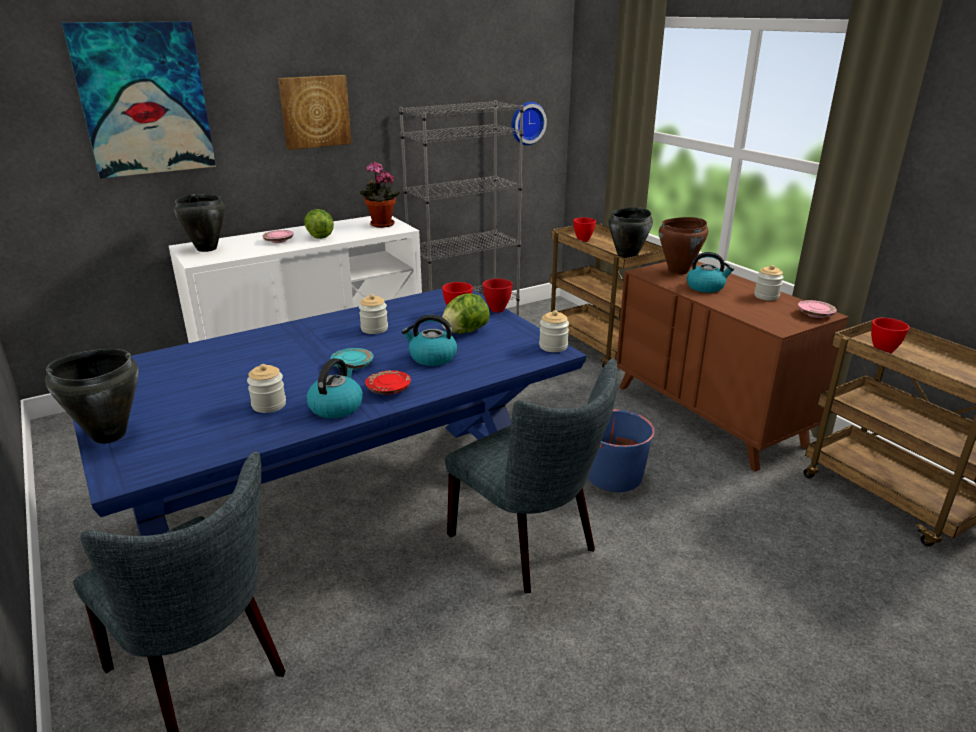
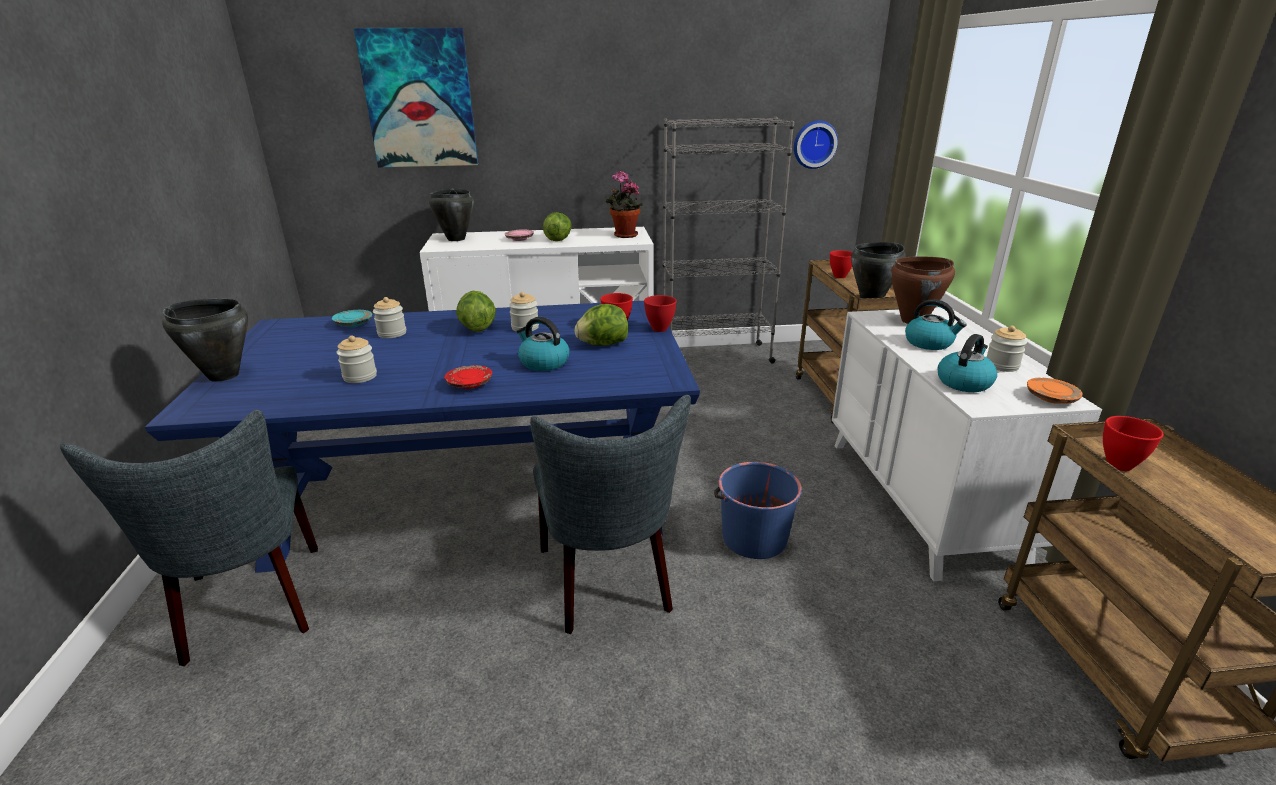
camera: 25 degrees right, 0 degrees up
(315, 111) = (576, 119): picture -> none
(327, 337) = (477, 328): none -> lettuce
(336, 407) = (408, 390): kettle -> kettle (964, 382)
(352, 365) = (467, 356): turquoise plate -> turquoise plate (354, 324)
(553, 346) = (673, 374): jar -> jar (392, 333)
(708, 415) = (920, 500): brown dresser -> white dresser
(815, 314) = (1051, 398): pink plate -> orange plate

